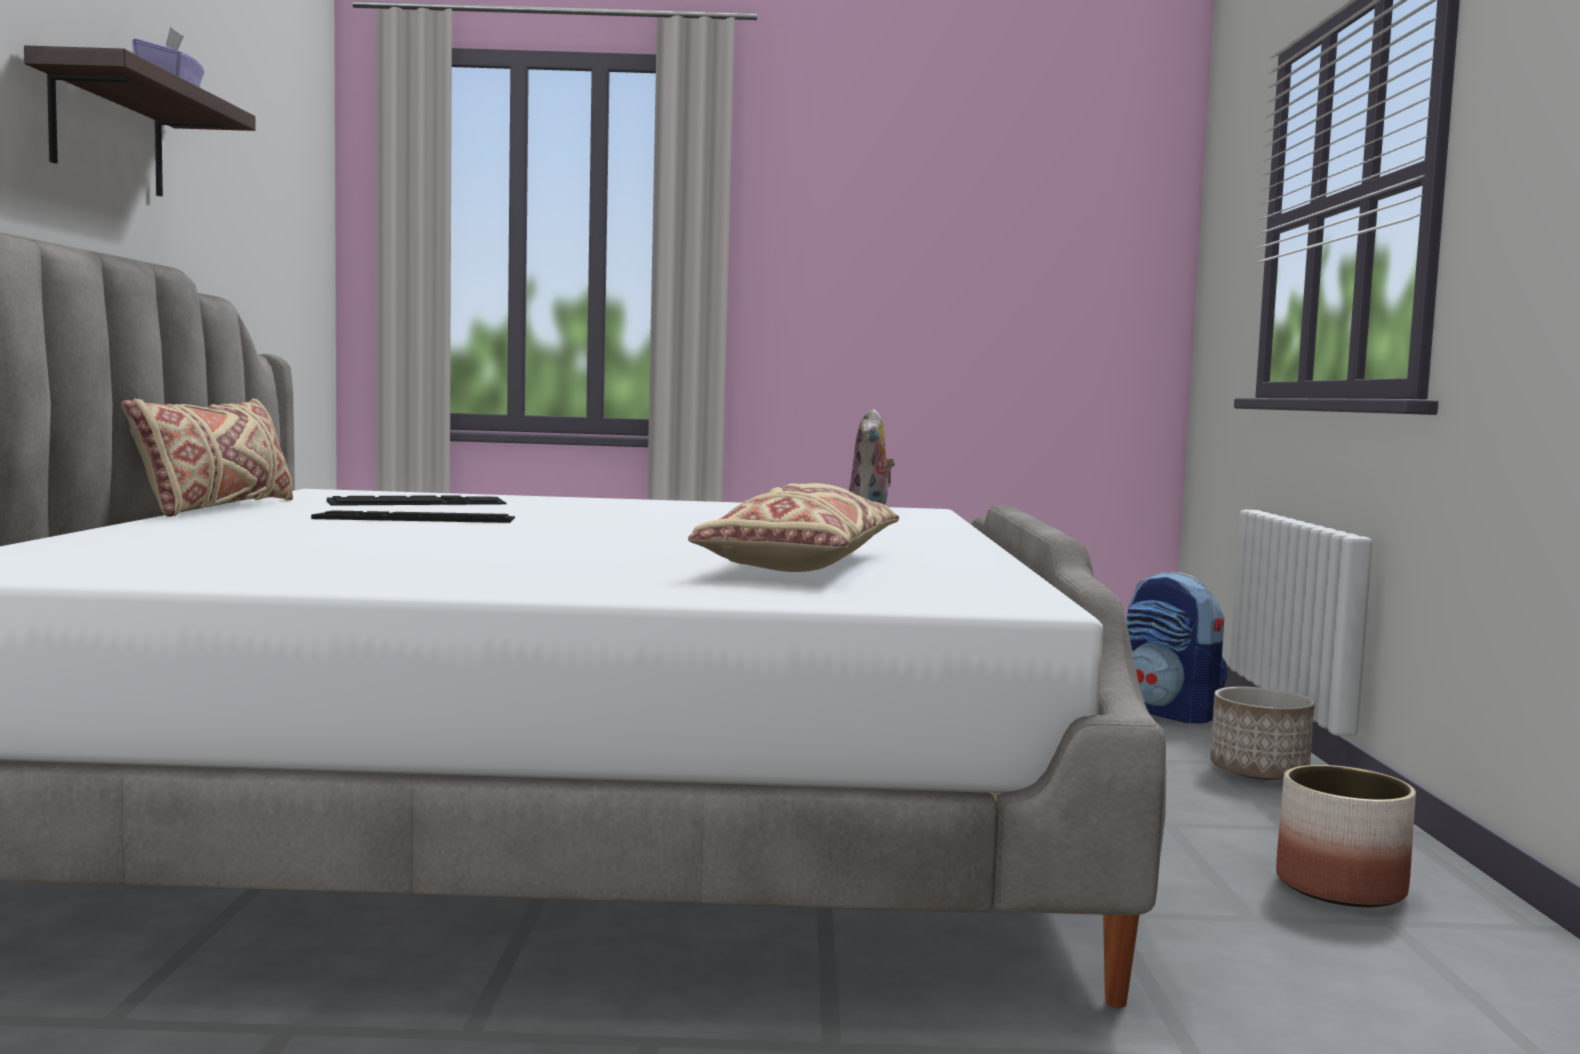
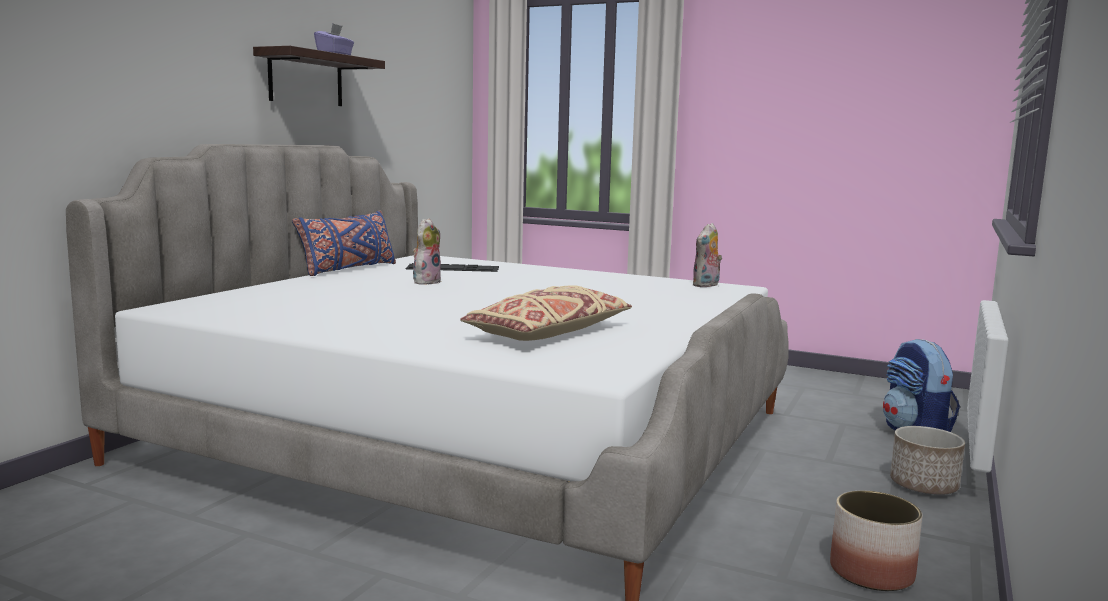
camera: 25 degrees right, 5 degrees up
(217, 508) = (348, 269): beige pillow -> blue pillow
(416, 518) = (426, 282): keyboard -> plush toy

